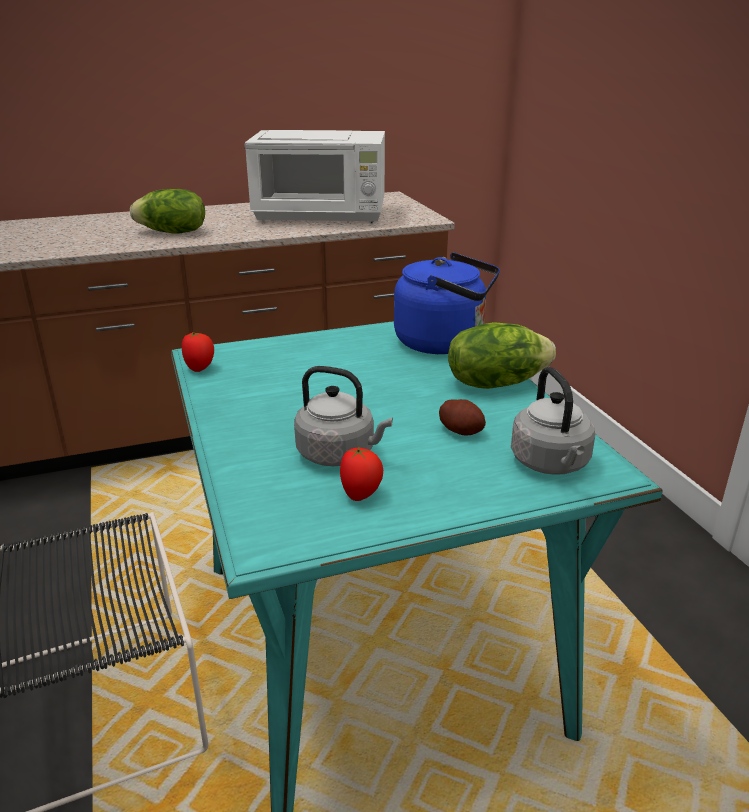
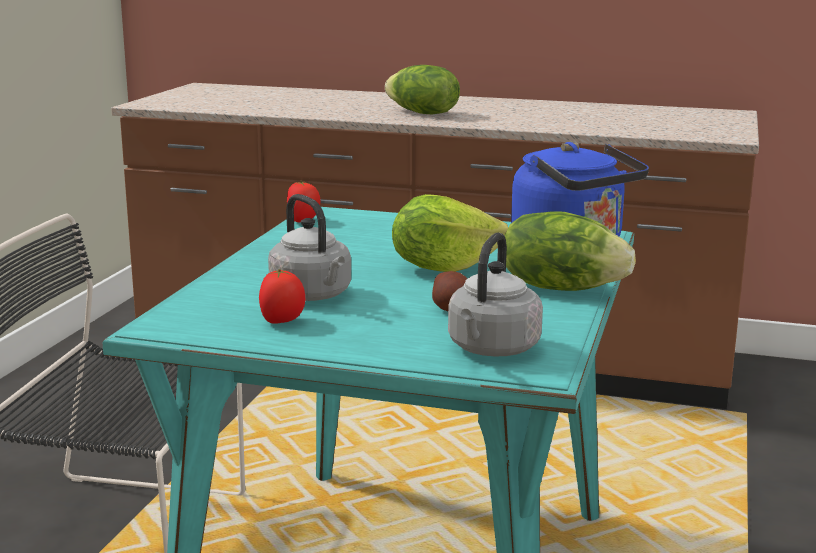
camera: 35 degrees right, 10 degrees down
(322, 216) = (606, 120): white microwave -> none
(388, 388) = (442, 267): none -> lettuce

